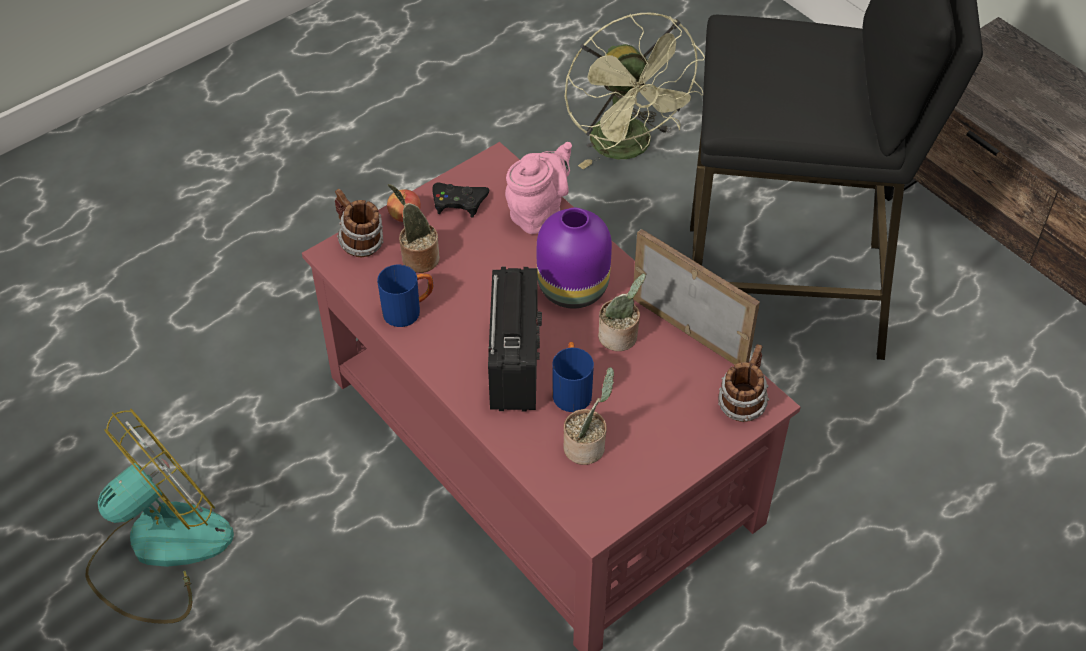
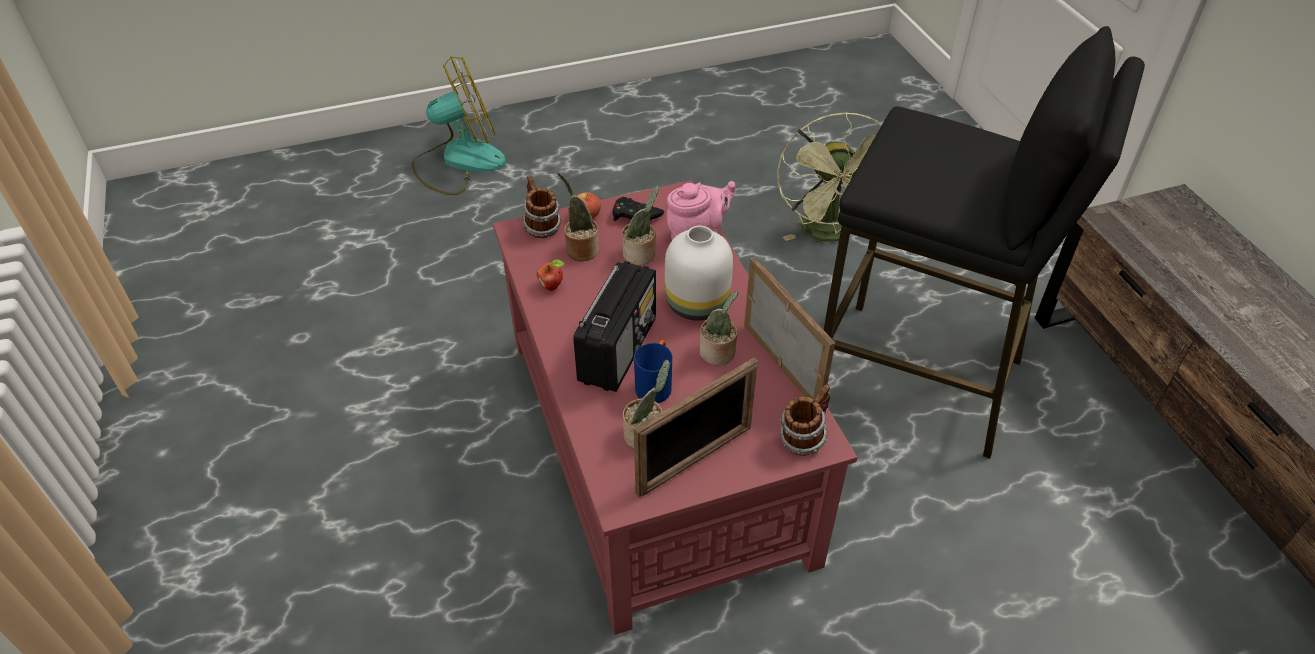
camera: 20 degrees right, 5 degrees down
(158, 550) = (322, 435): fan -> fan (458, 161)
(408, 310) = (552, 286): blue mug -> apple
(487, 247) = (641, 255): none -> potted plant
(574, 289) = (697, 305): purple vase -> white vase
(647, 457) = (695, 460): none -> picture frame

